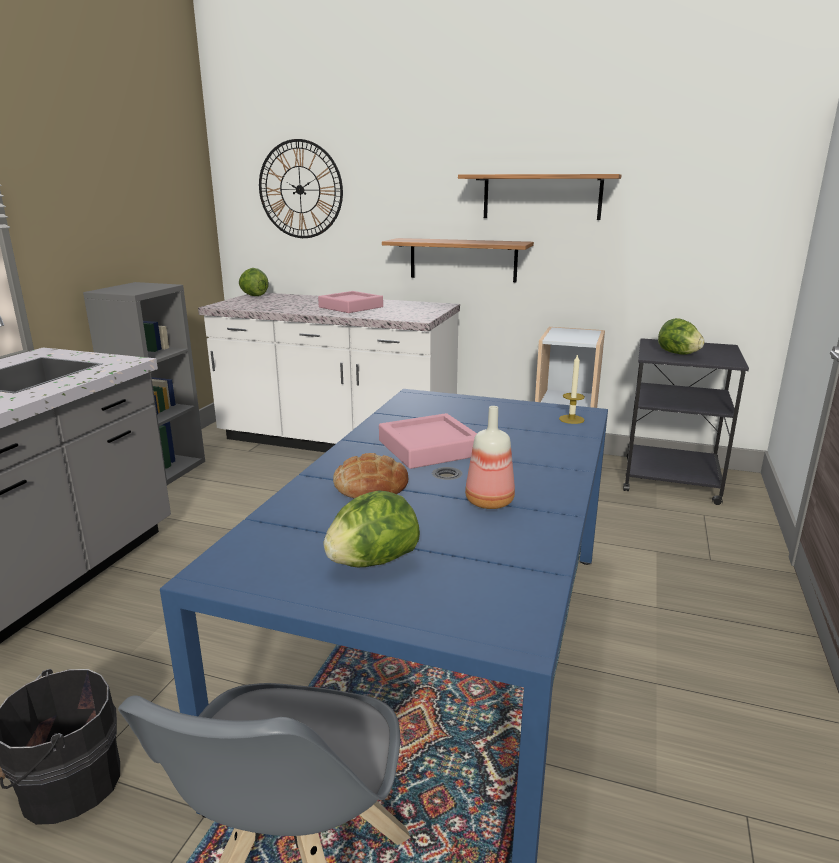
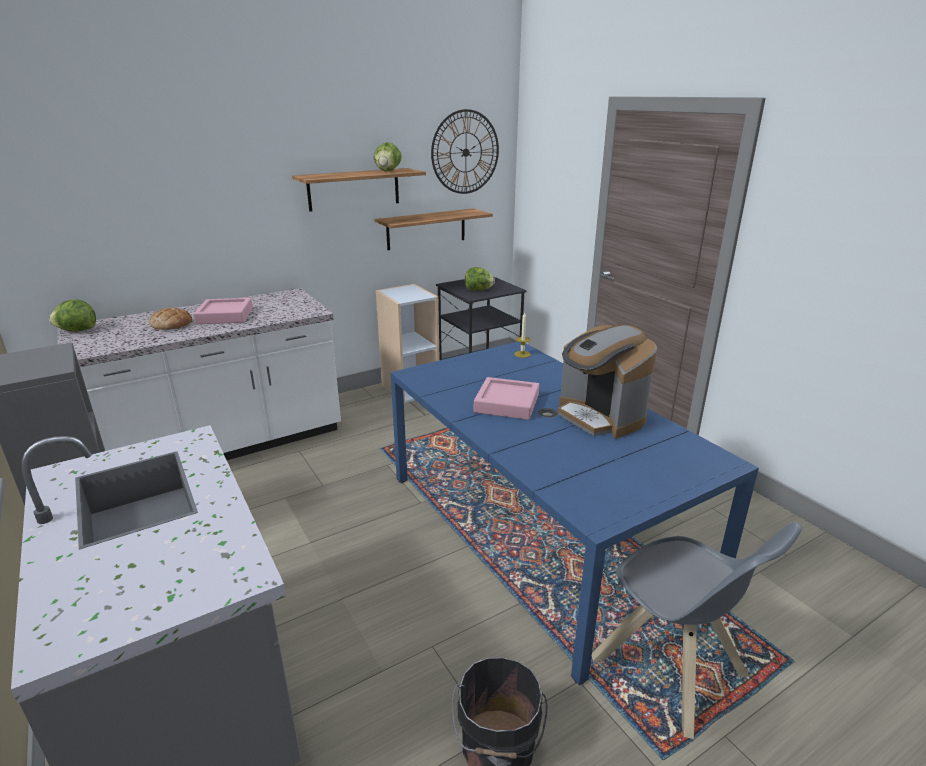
camera: 50 degrees left, 5 degrees up
(300, 189) = (102, 203): wall clock -> wall clock (465, 152)
(371, 485) = (537, 438): bread -> bread (171, 324)
(372, 562) = (631, 470): lettuce -> lettuce (388, 171)
(463, 259) = (296, 249): shelf -> shelf (426, 229)
(490, 502) = (600, 416): bottle -> coffee machine

